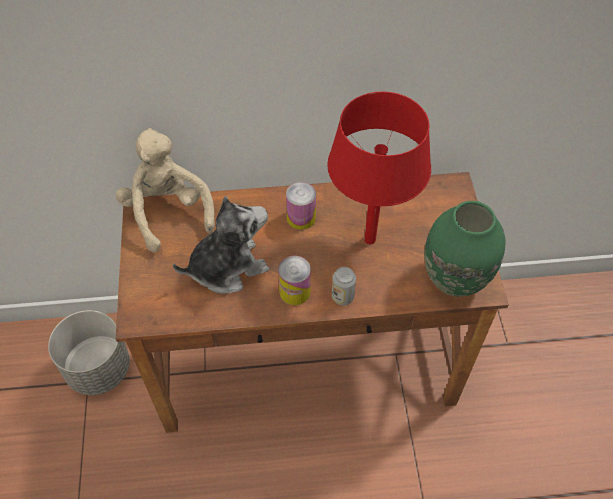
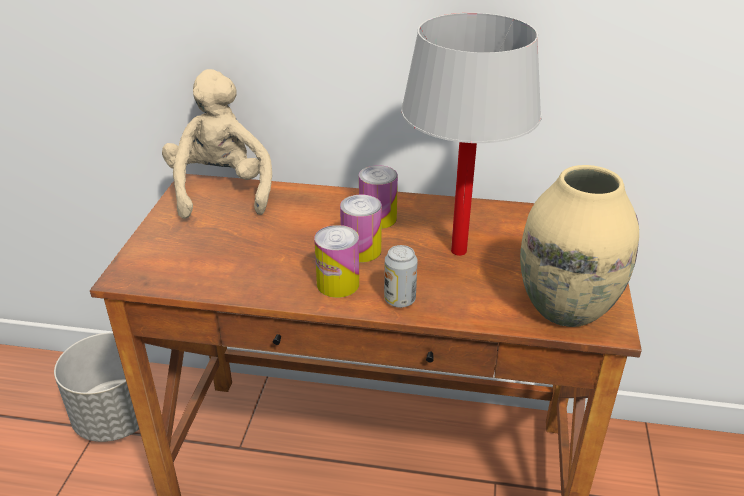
camera: 15 degrees right, 20 degrees down
(227, 267) = (264, 247): plush toy -> none
(300, 254) = (361, 250): none -> can
(370, 239) = (459, 251): red table lamp -> white table lamp
(454, 278) = (564, 307): green vase -> beige vase

